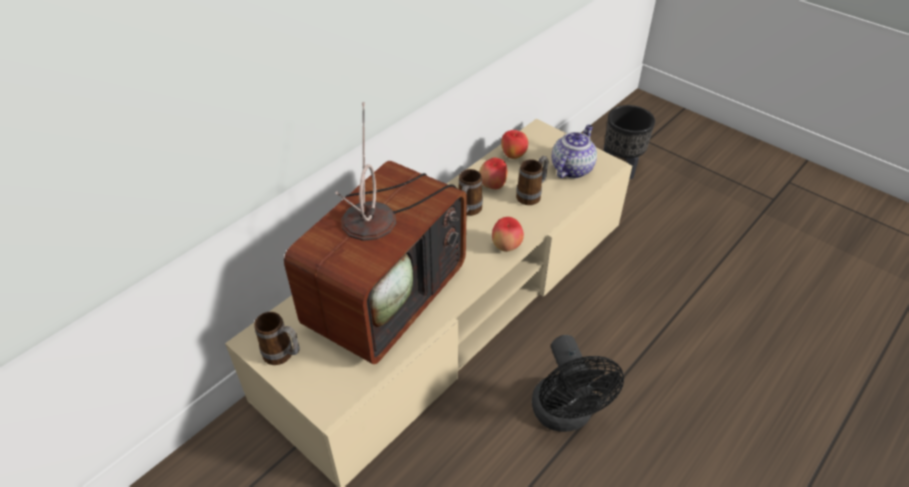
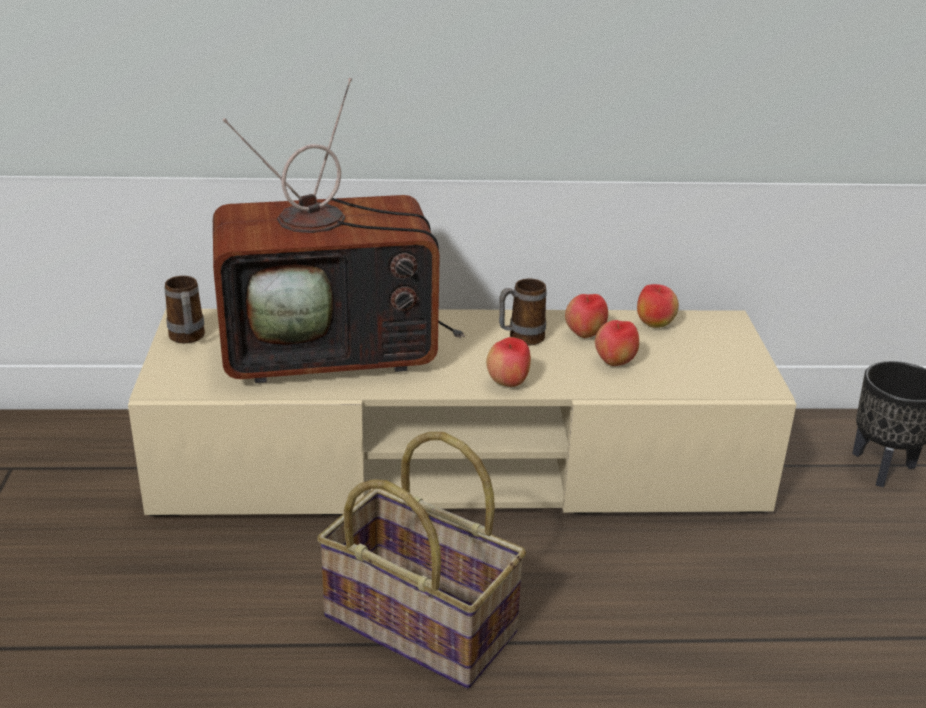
camera: 45 degrees right, 15 degrees down
(532, 195) = (614, 363): mug -> apple
(565, 415) = (423, 623): black fan -> basket
(571, 168) = (707, 367): teapot -> none

